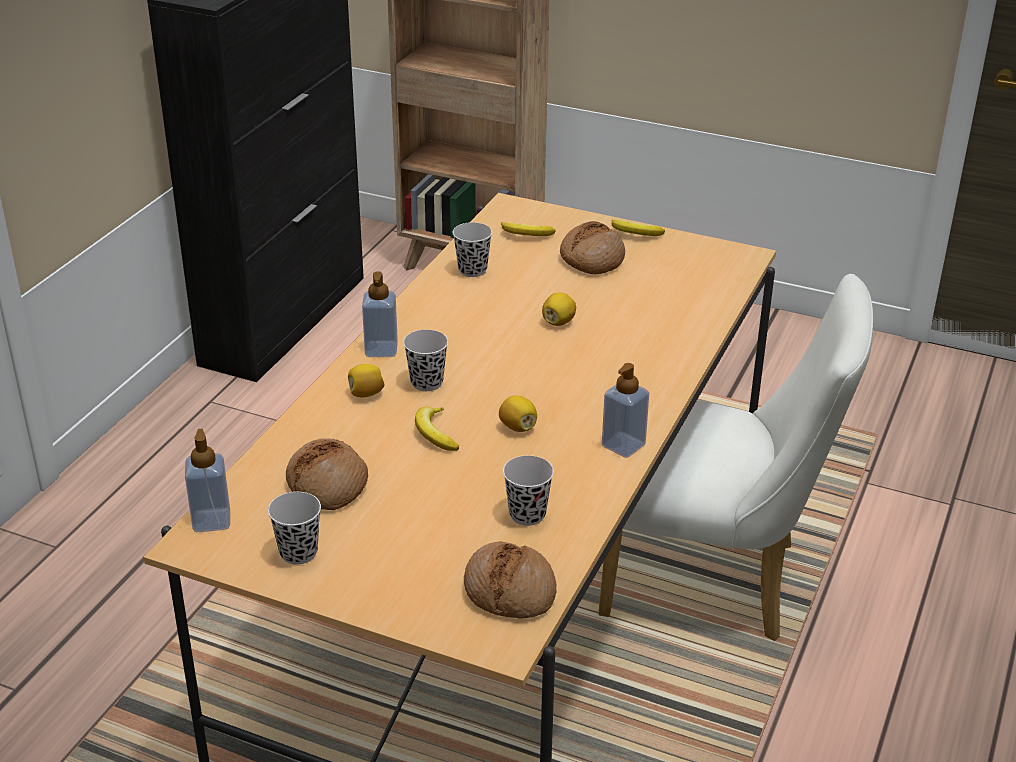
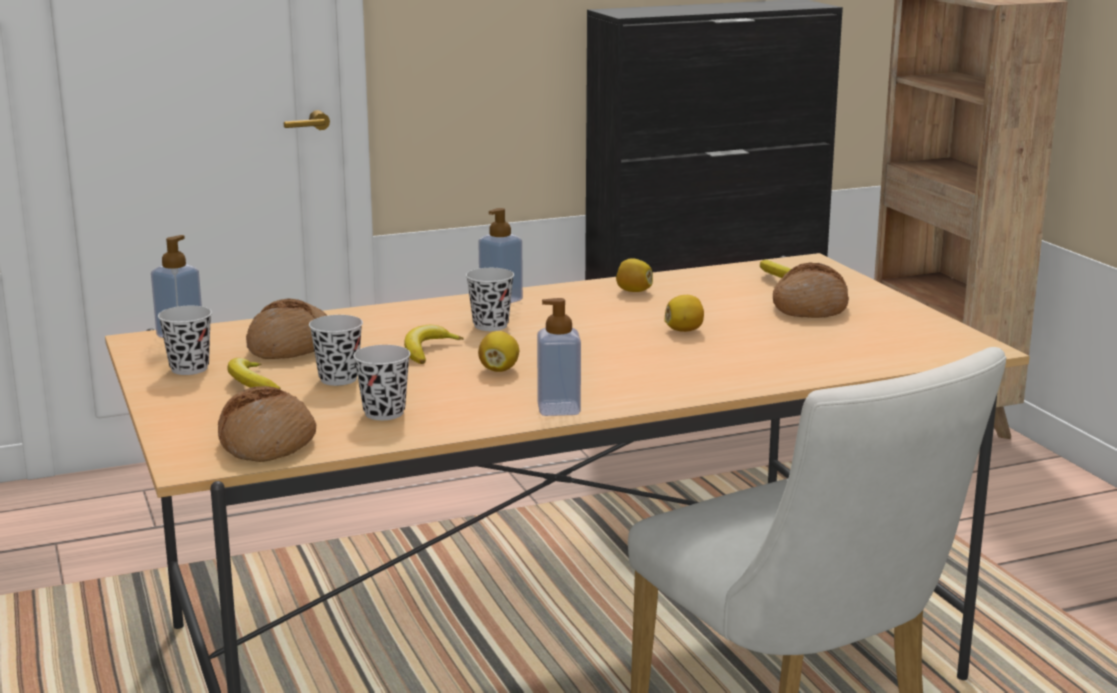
camera: 45 degrees right, 15 degrees down
(366, 394) = (432, 316): lemon -> lemon (634, 291)
(472, 270) = (683, 284): black cup -> black cup (338, 379)
(635, 234) = (894, 306): banana -> banana (252, 383)

